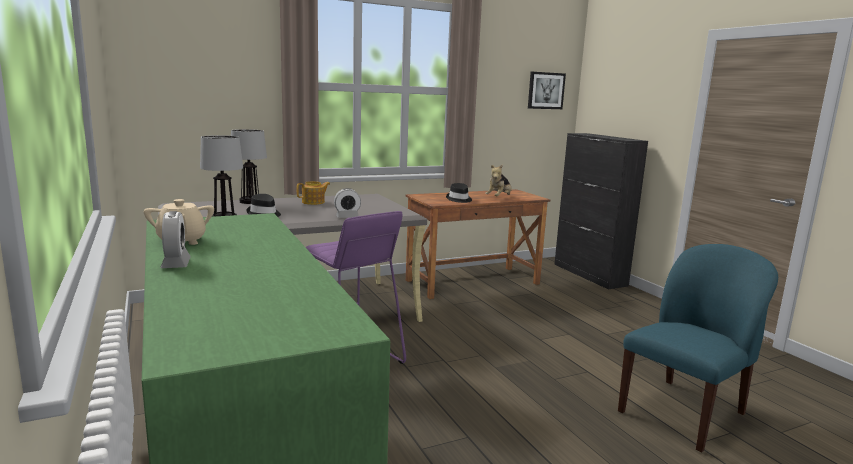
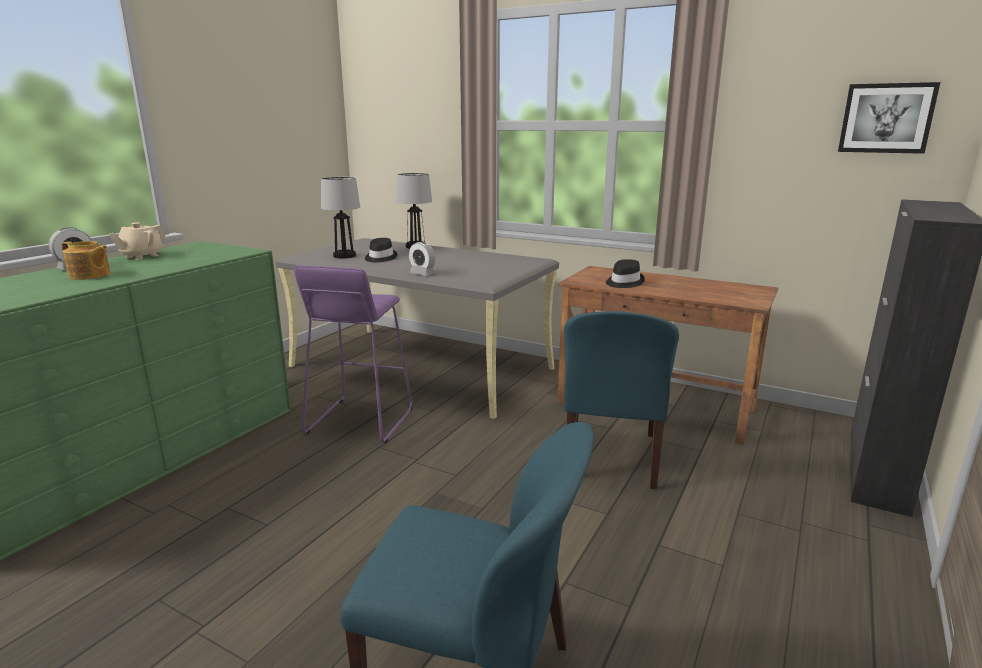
camera: 55 degrees right, 5 degrees up
(314, 202) = (456, 256): teapot -> teapot (90, 275)
(499, 198) = (687, 292): plush toy -> none
(514, 312) = (611, 457): none -> blue chair

